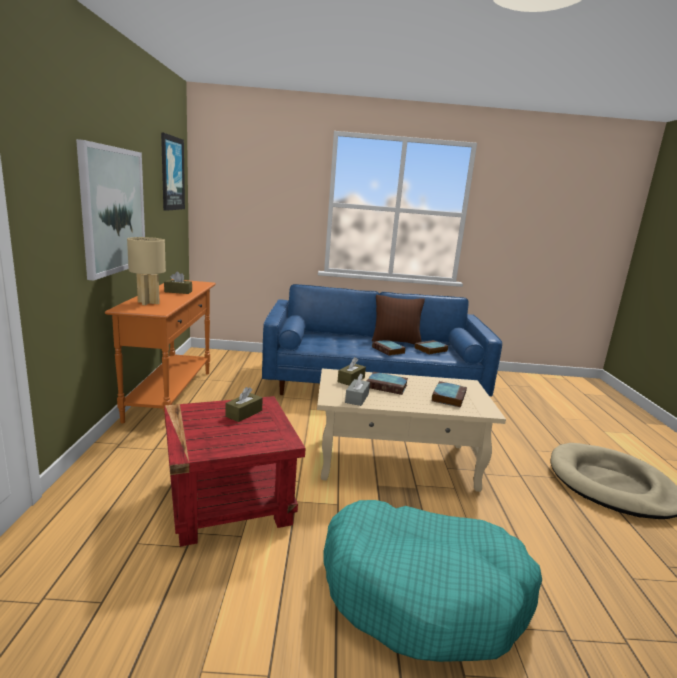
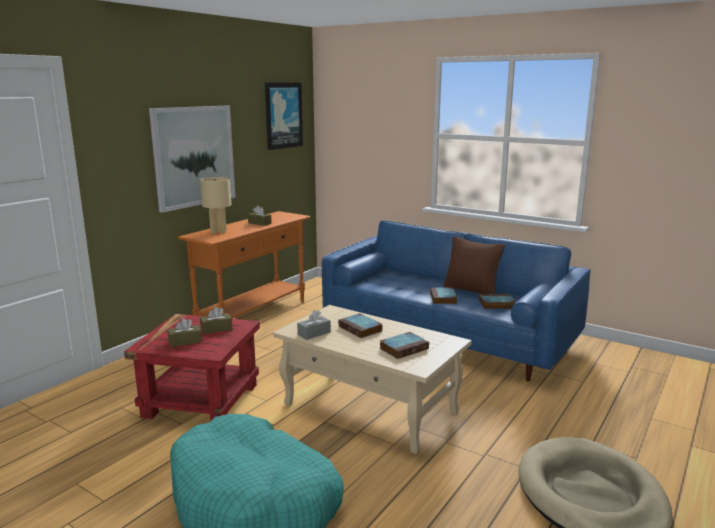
camera: 35 degrees right, 0 degrees up
(351, 380) = (337, 318): brown tissue box -> brown tissue box (185, 341)

